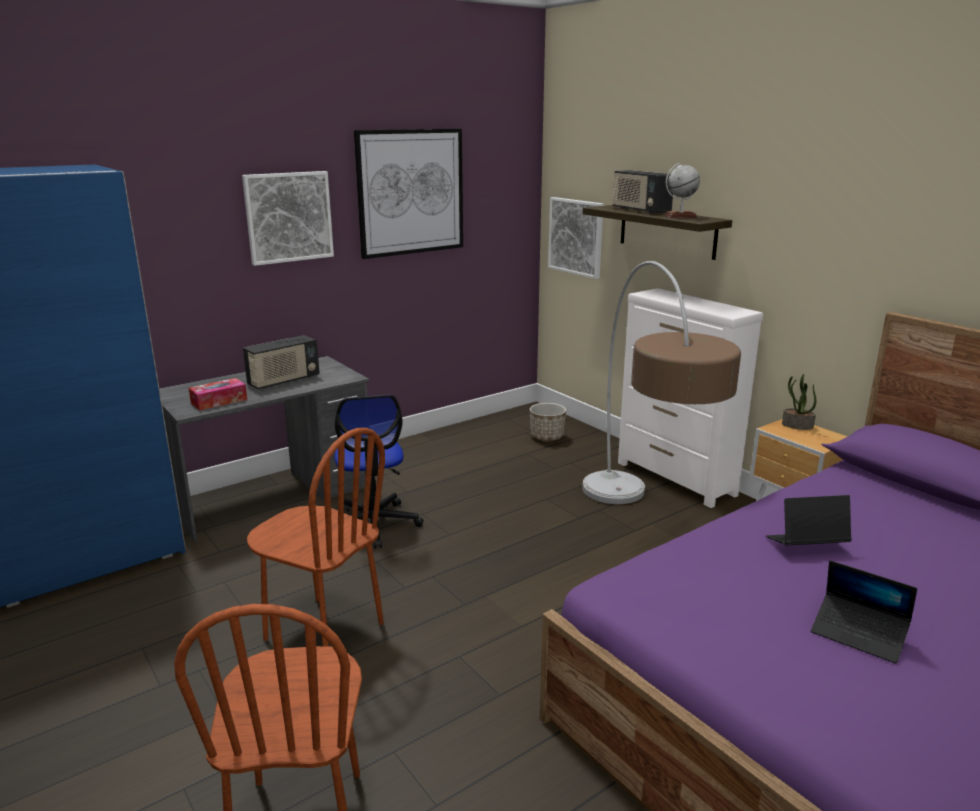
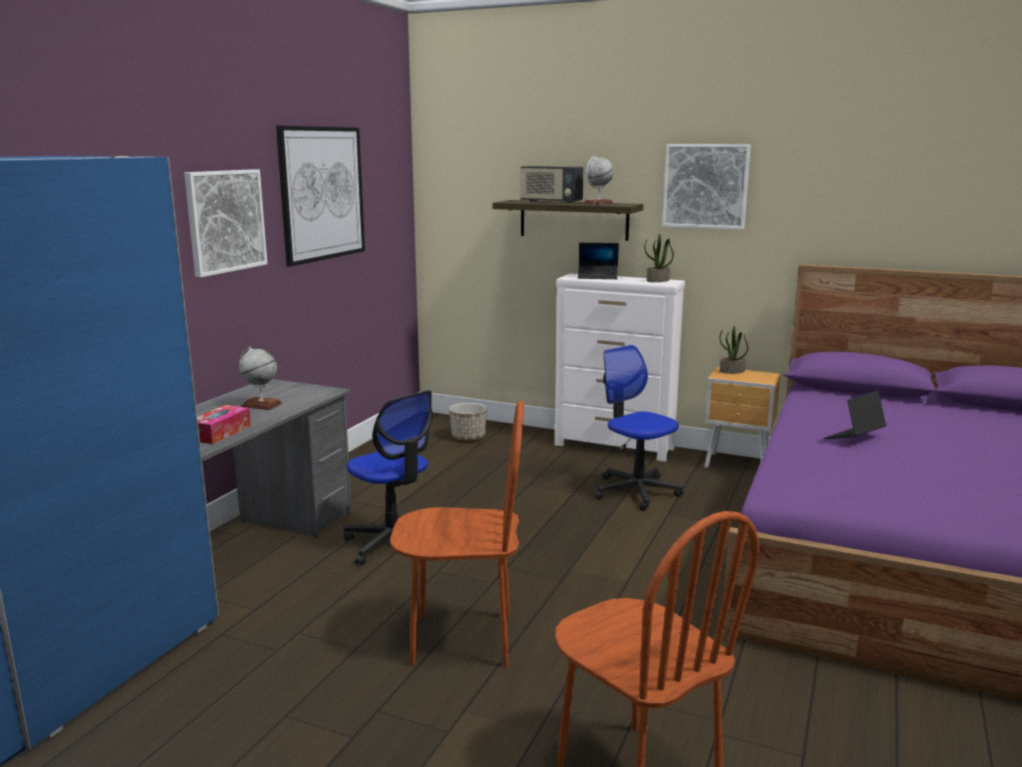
camera: 30 degrees left, 5 degrees down
(284, 381) = (261, 405): radio -> globe
(576, 237) = (464, 235): picture -> picture (705, 186)
(641, 533) = (636, 491): floor lamp -> office chair
(729, 309) = (657, 280): none -> potted plant
(858, 634) = (953, 477): laptop -> laptop (597, 277)

